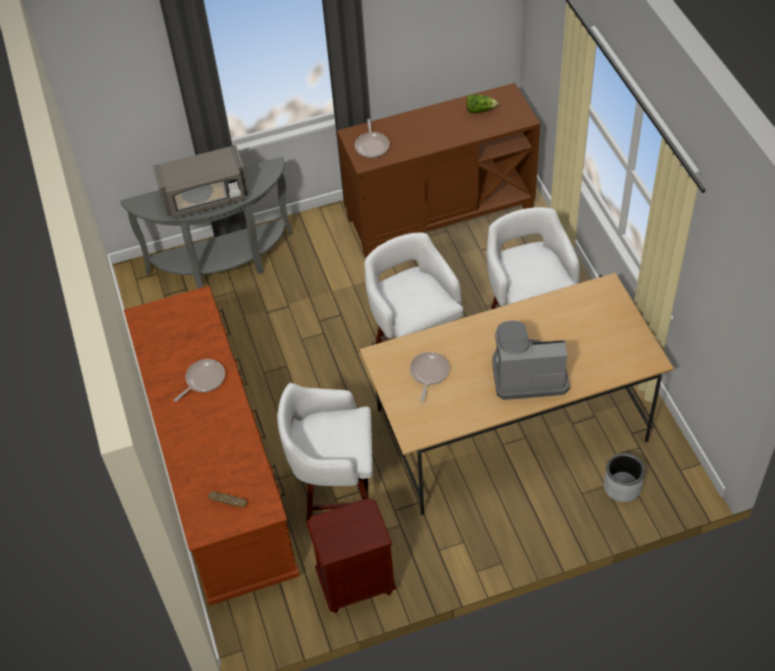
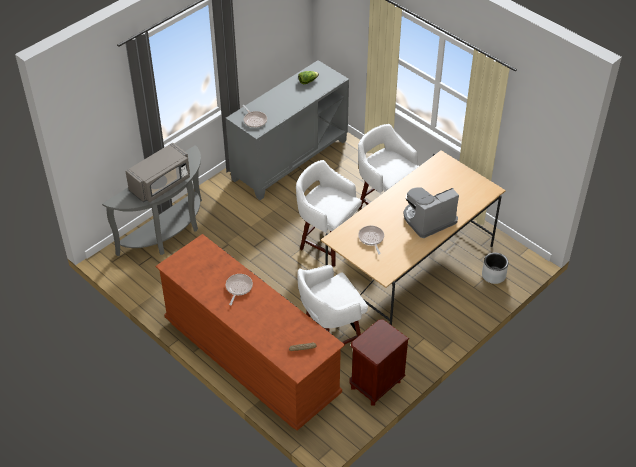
camera: 30 degrees left, 5 degrees down
(440, 213) = (289, 159): brown cabinet -> grey cabinet

